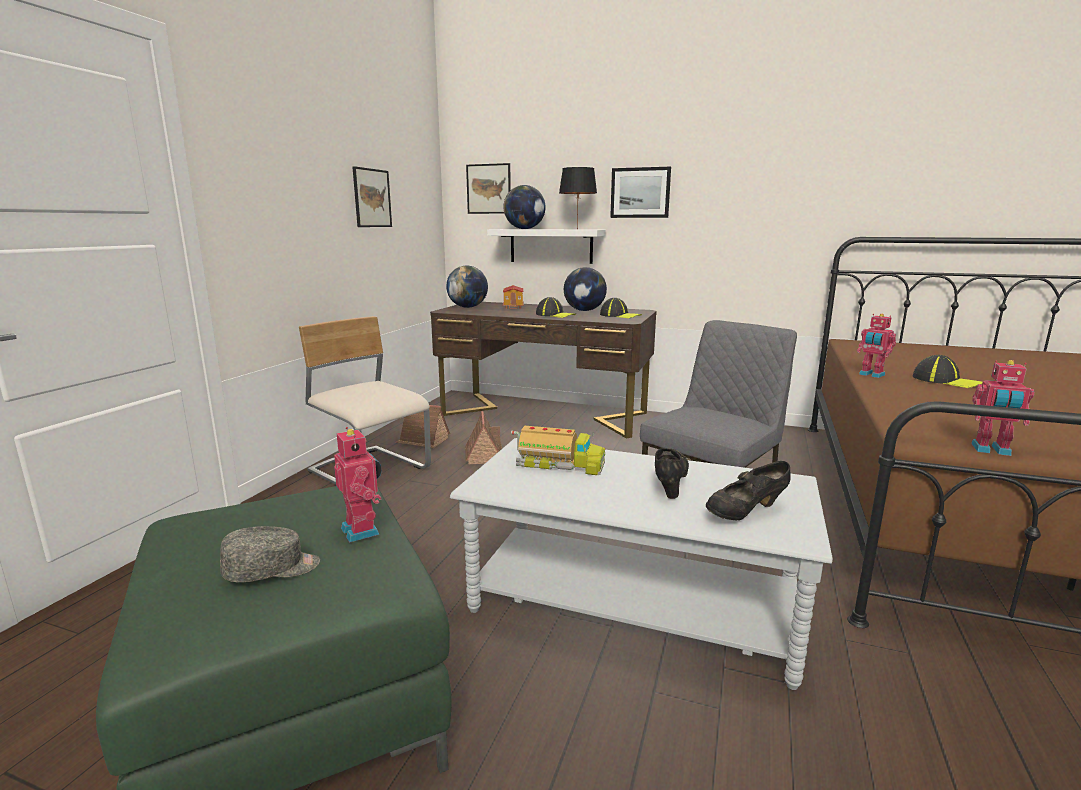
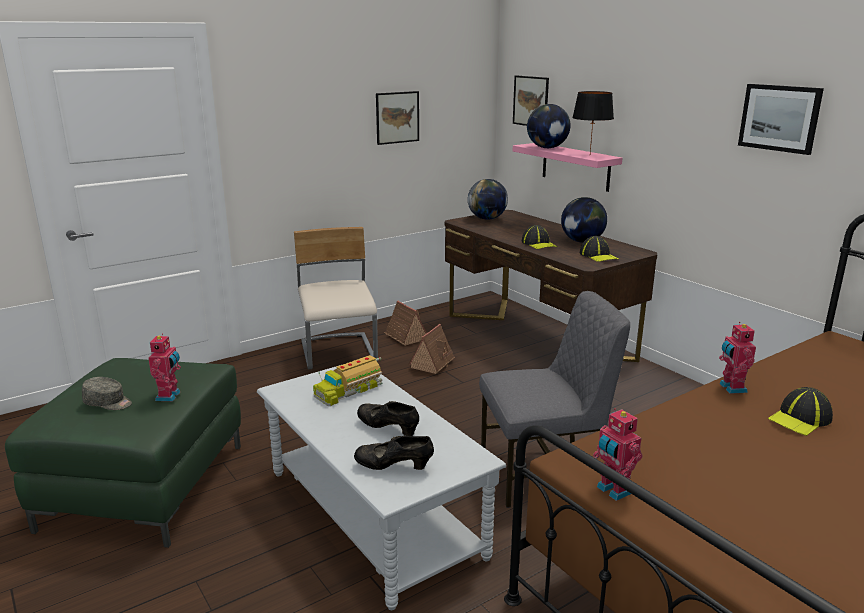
camera: 35 degrees right, 5 degrees up
(514, 307) = (527, 225): toy house -> none
(551, 246) = (575, 166): white shelf -> pink shelf
(559, 464) = (348, 390): toy truck -> toy truck turned 90 degrees clockwise
(640, 193) = (656, 123): picture -> picture (779, 118)
(669, 484) = (388, 429): black shoe -> black shoe turned 105 degrees counterclockwise
(946, 381) = (800, 419): cap -> cap turned 60 degrees clockwise

